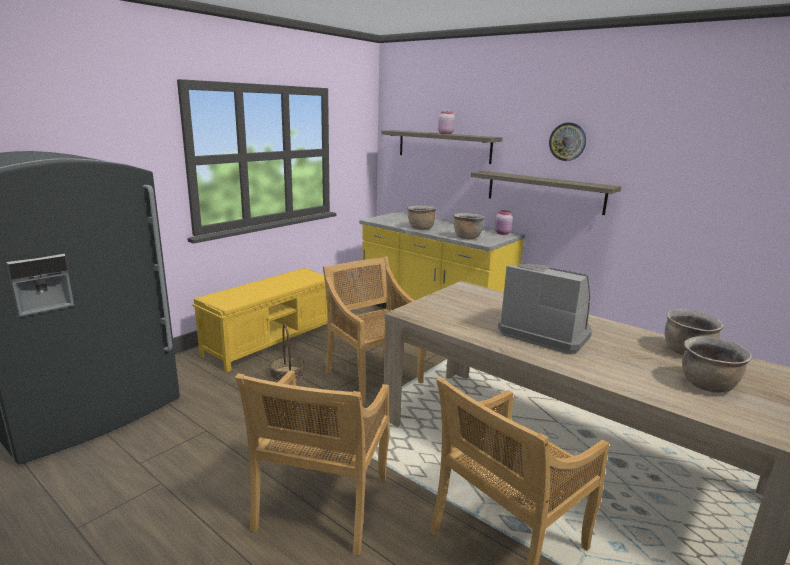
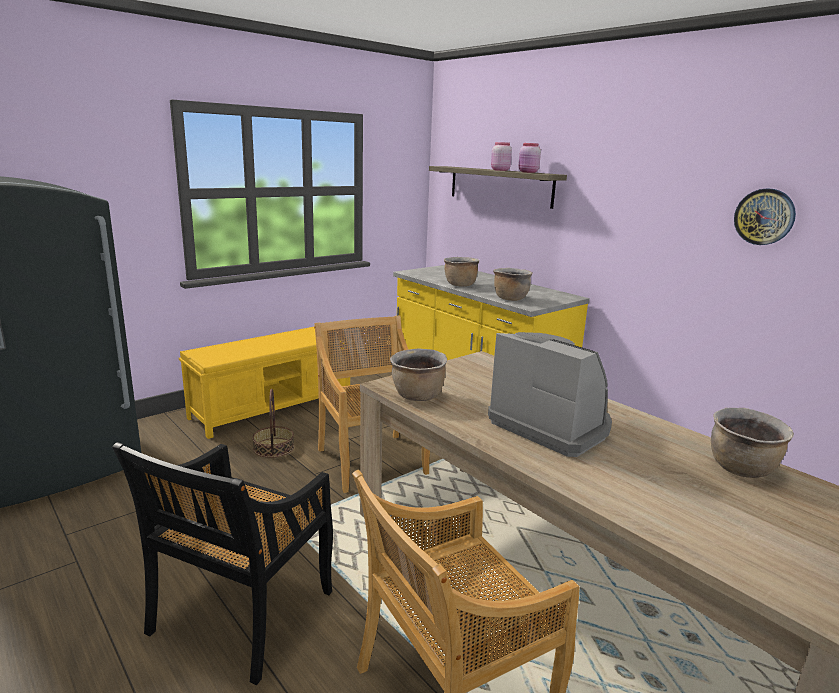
camera: 10 degrees right, 0 degrees up
(322, 506) = (241, 615): beige chair -> black chair
(502, 233) = (560, 296): pink jar -> pink jar (528, 172)
(544, 192) = (615, 245): shelf -> none
(567, 141) = (645, 180): wall clock -> wall clock (764, 217)
(708, 386) = (748, 521): brown cooking pot -> brown cooking pot (417, 396)

